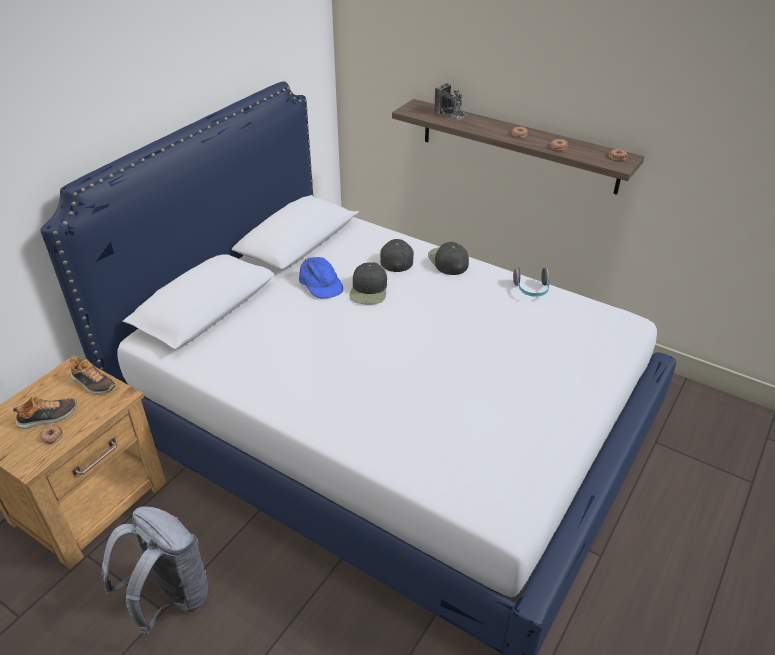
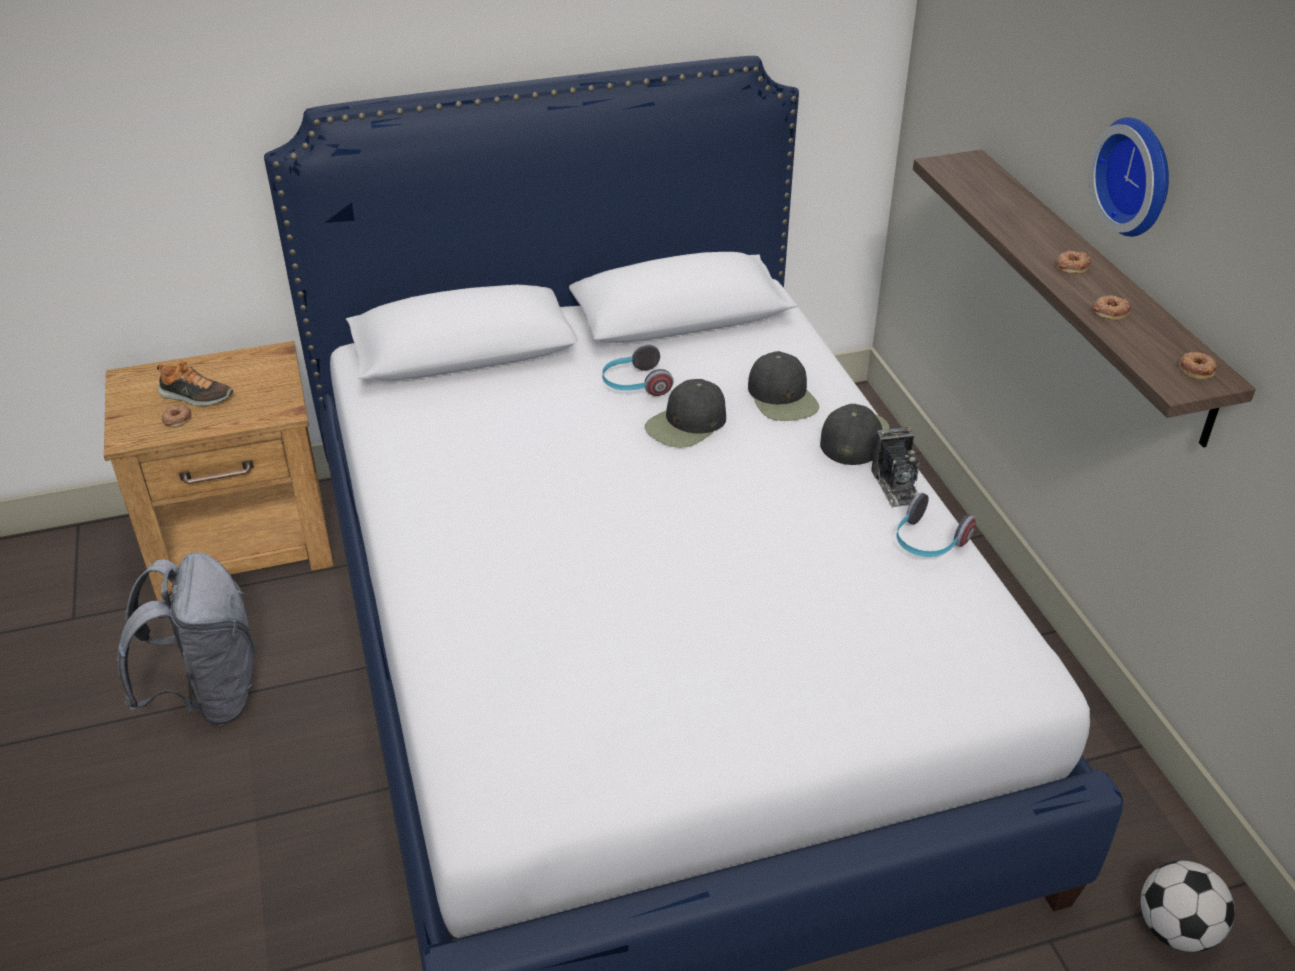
camera: 40 degrees right, 0 degrees up
(93, 384) = (273, 383): shoe -> none
(320, 283) = (635, 385): blue cap -> headphones
(396, 257) = (783, 397): black cap -> black cap turned 120 degrees clockwise
(451, 113) = (1006, 193): camera -> camera (897, 486)
(540, 79) = (1138, 176): none -> wall clock
(685, 409) = (1175, 930): none -> football

